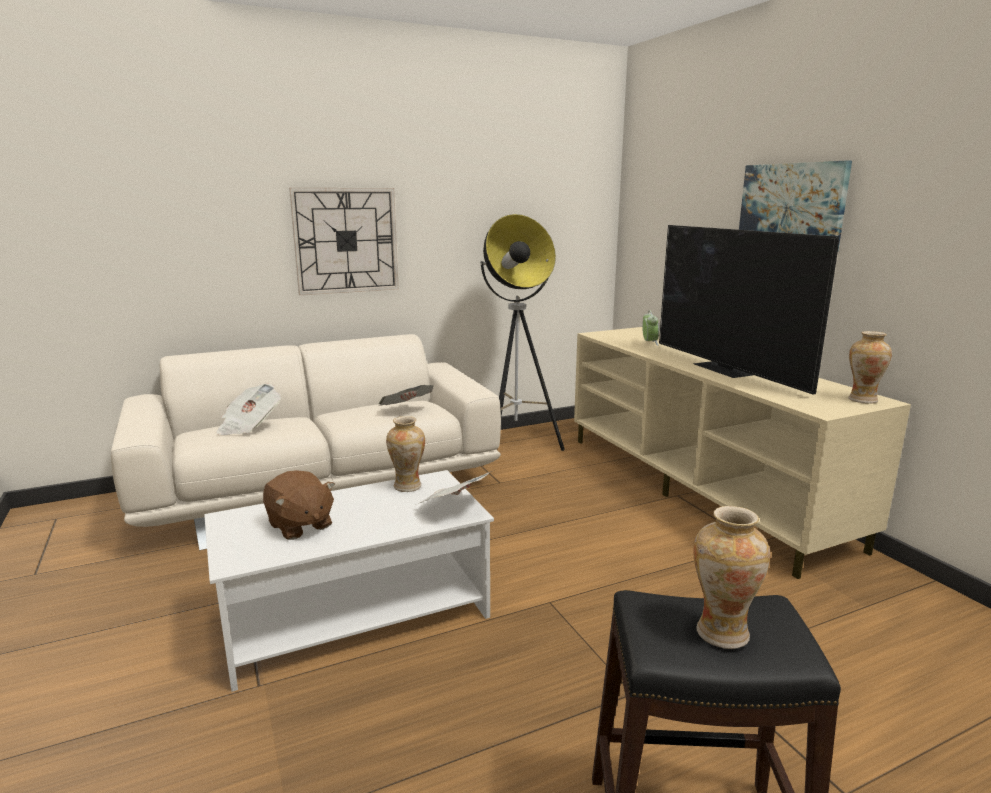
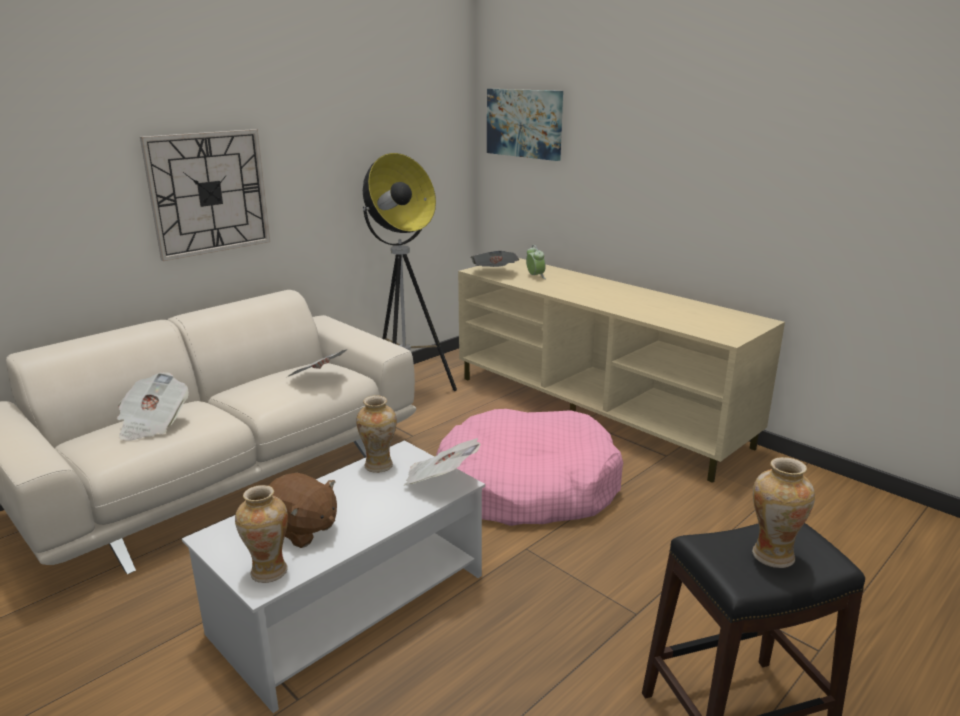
camera: 20 degrees left, 5 degrees up
(584, 545) = (527, 486): none -> pink dog bed
(611, 337) = (494, 273): none -> newspaper
(726, 369) = (623, 301): television -> none
(791, 205) = (667, 145): picture -> picture (524, 123)
(862, 399) = (748, 322): vase -> vase (269, 571)

